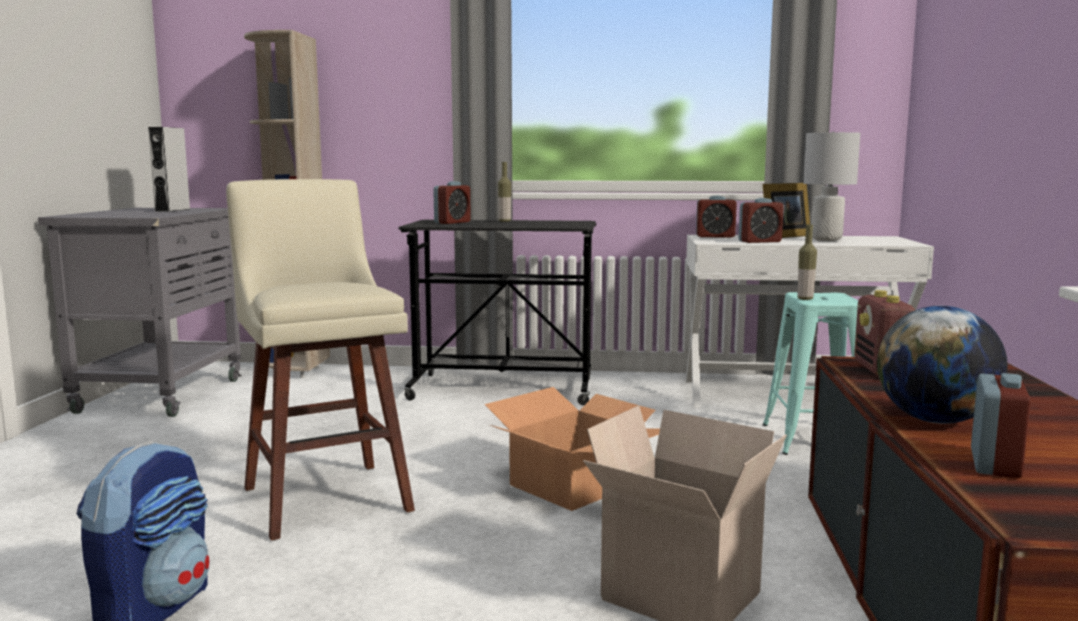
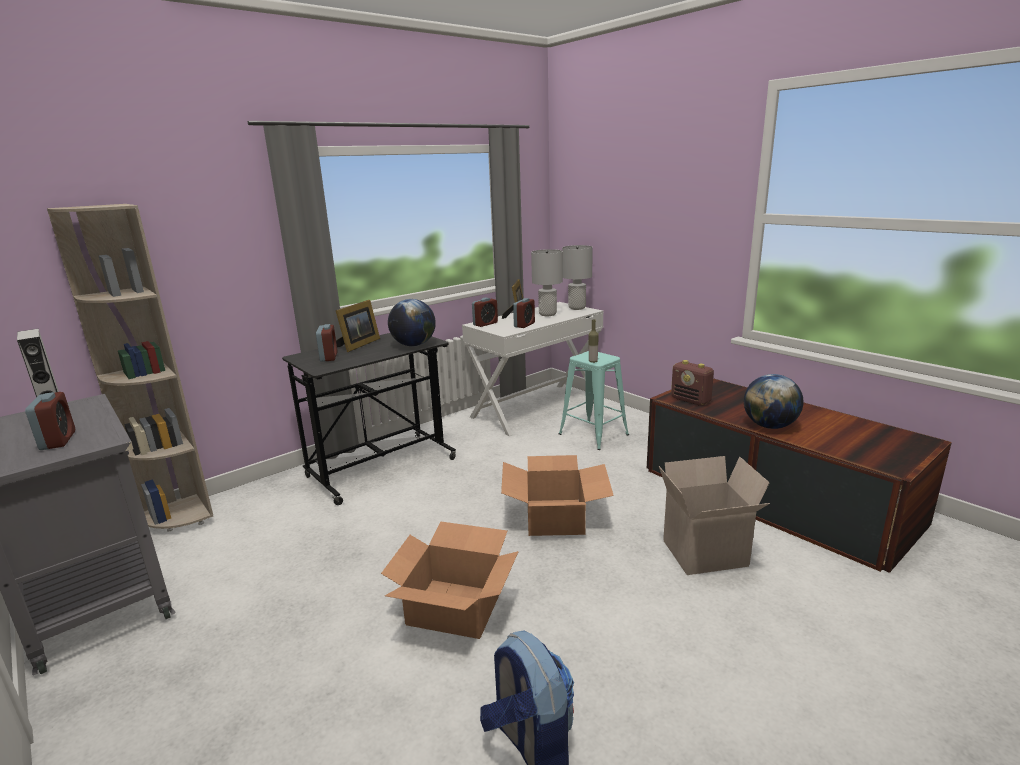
camera: 45 degrees left, 10 degrees up
(326, 498) = (454, 606): beige stool -> cardboard box
(504, 221) = (357, 345): bottle -> picture frame
(549, 226) = (413, 345): none -> globe
(895, 241) = (577, 309): none -> grey table lamp
(995, 463) = (829, 443): alarm clock -> alarm clock (58, 440)

